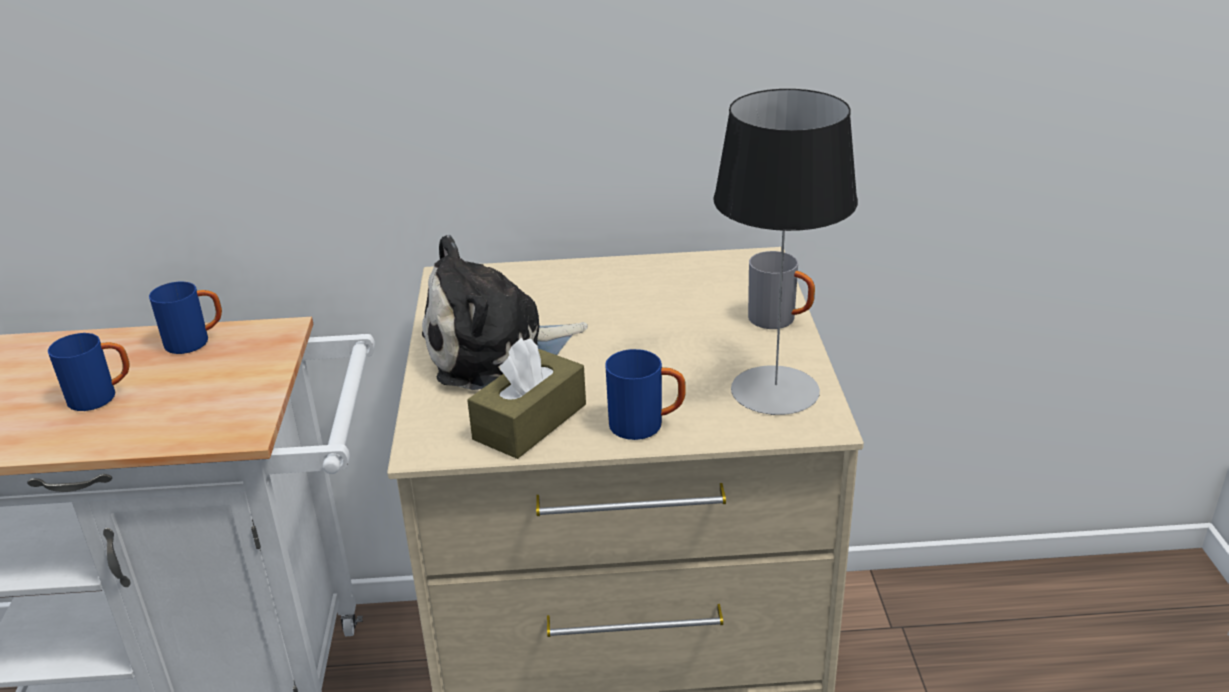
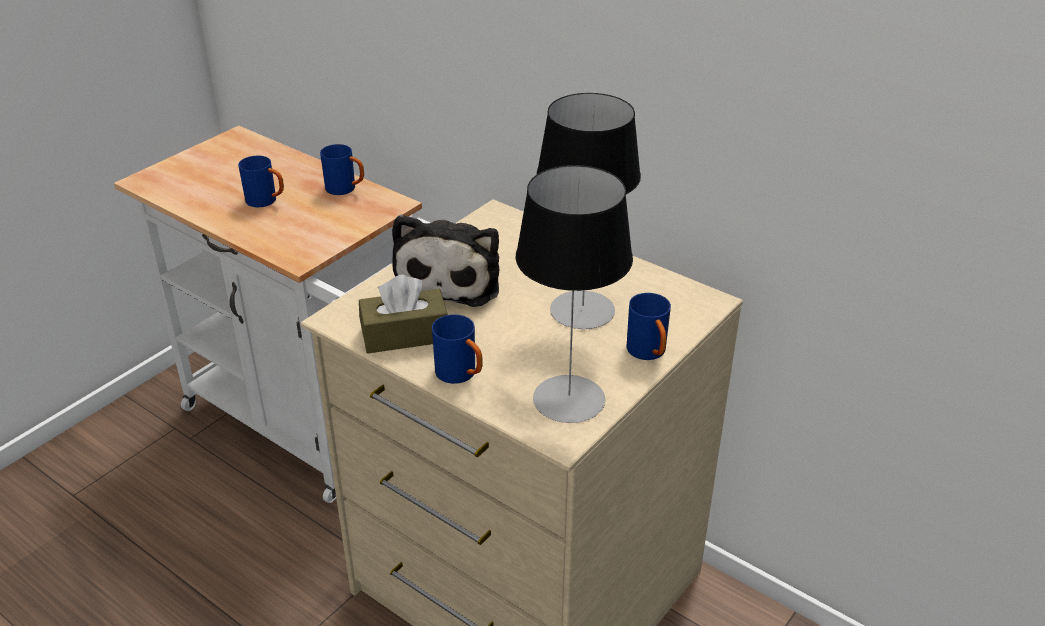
camera: 40 degrees right, 5 degrees up
(496, 351) = (450, 279): plush toy -> plush toy turned 105 degrees counterclockwise
(667, 316) = (582, 310): none -> table lamp
(780, 320) = (649, 353): grey mug -> blue mug

